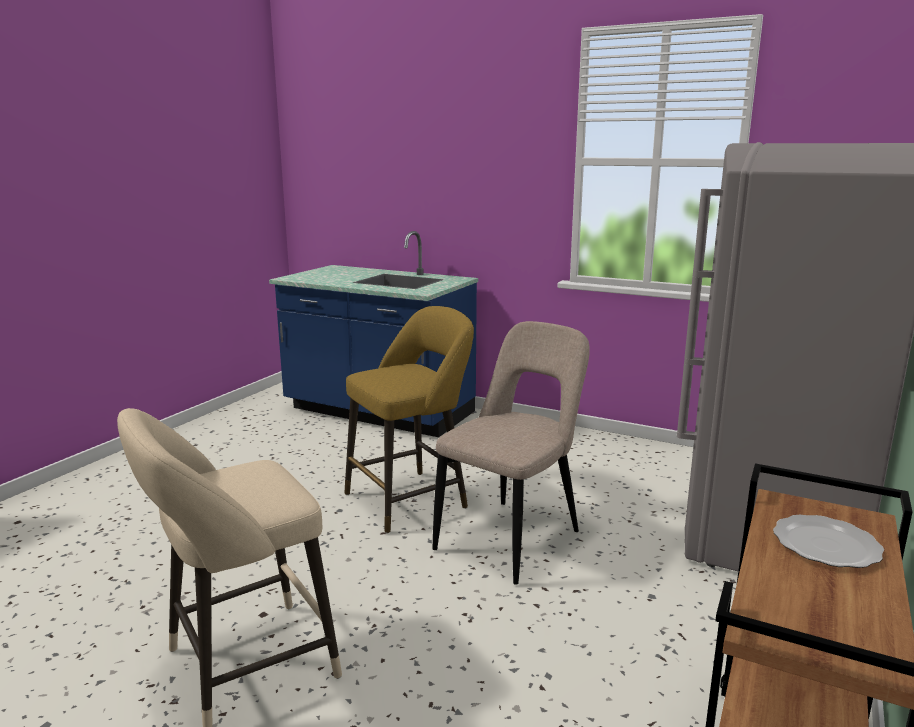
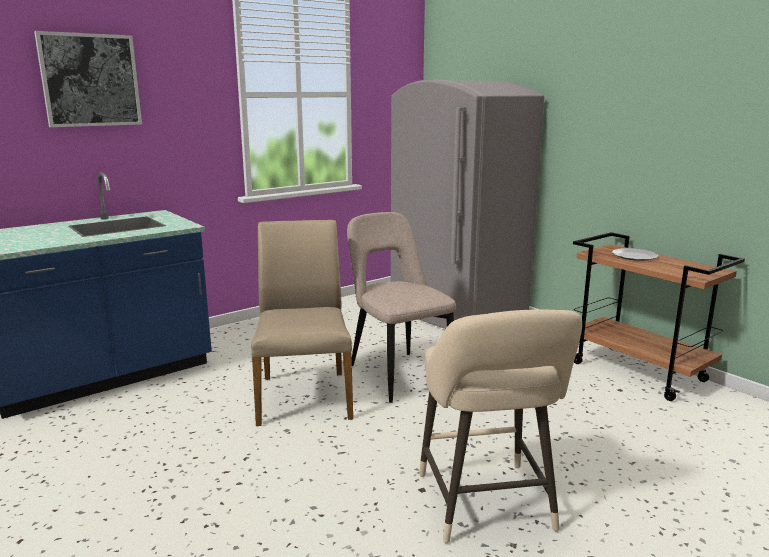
camera: 65 degrees left, 0 degrees up
(411, 499) = (304, 396): yellow stool -> beige chair
(432, 145) = (90, 80): none -> picture

